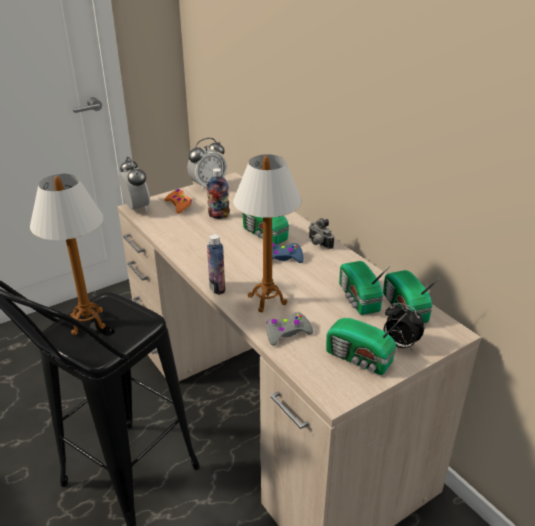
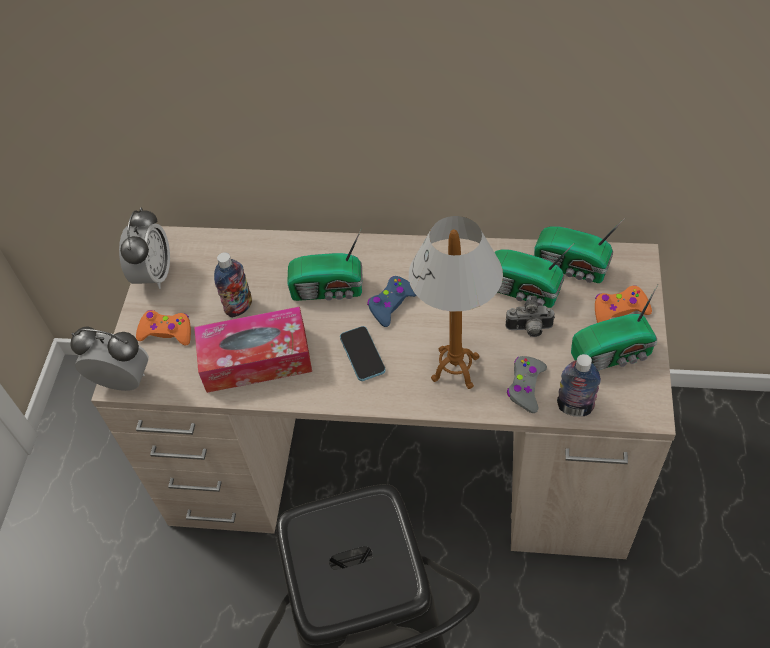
camera: 45 degrees left, 20 degrees up
(88, 322) = (329, 567): table lamp -> none
(193, 235) = (256, 359): none -> tissue box
(217, 288) = (390, 400): bottle -> bottle (574, 408)
(236, 265) = (362, 354): none -> phone
(318, 244) = (396, 255): camera -> camera (529, 330)
(399, 344) = (619, 310): alarm clock -> orange game controller

